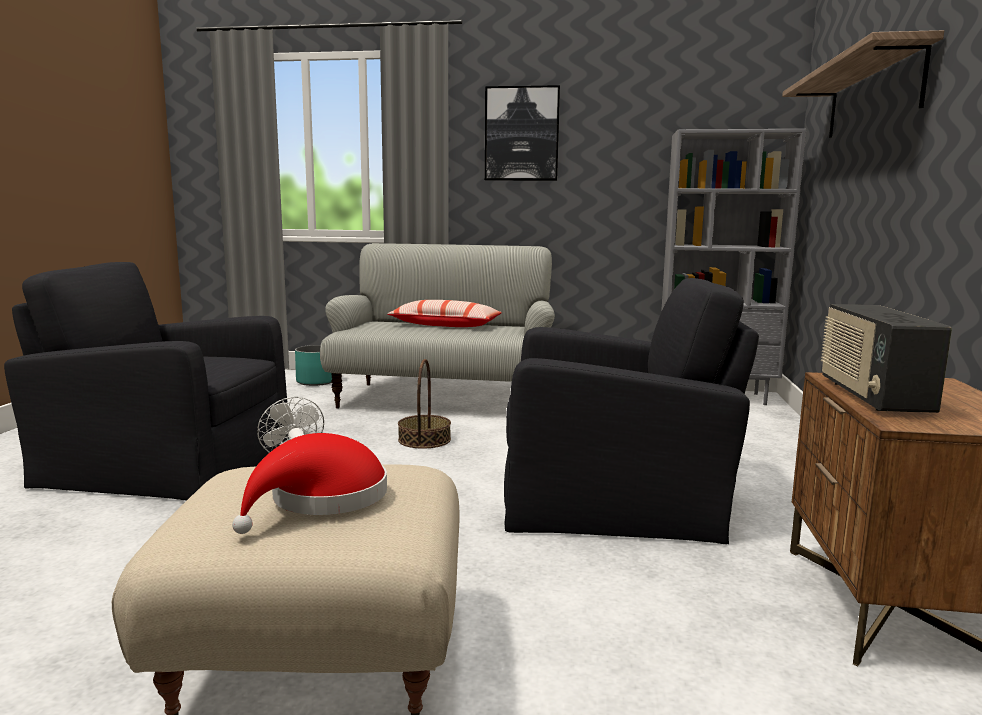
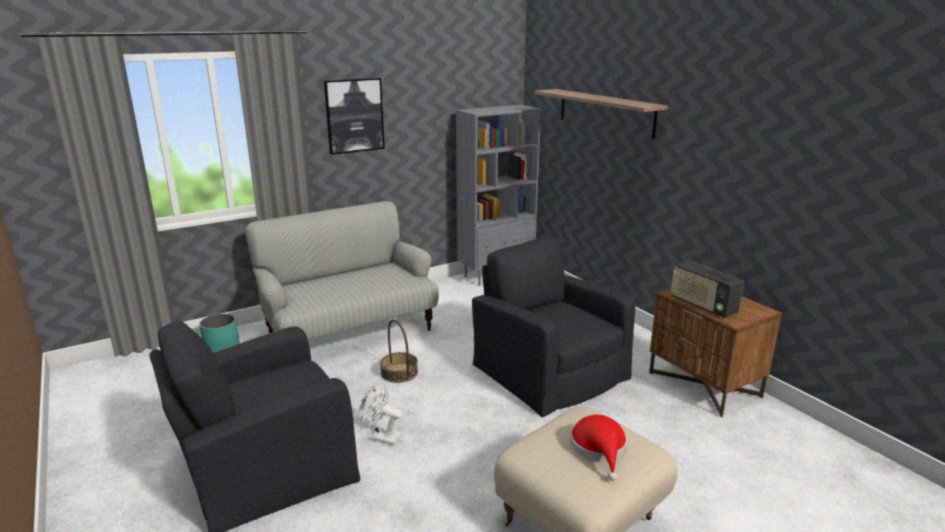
camera: 40 degrees left, 10 degrees up
(445, 325) = (345, 279): pillow -> none
(613, 494) = (548, 370): black armchair -> black armchair turned 90 degrees counterclockwise

